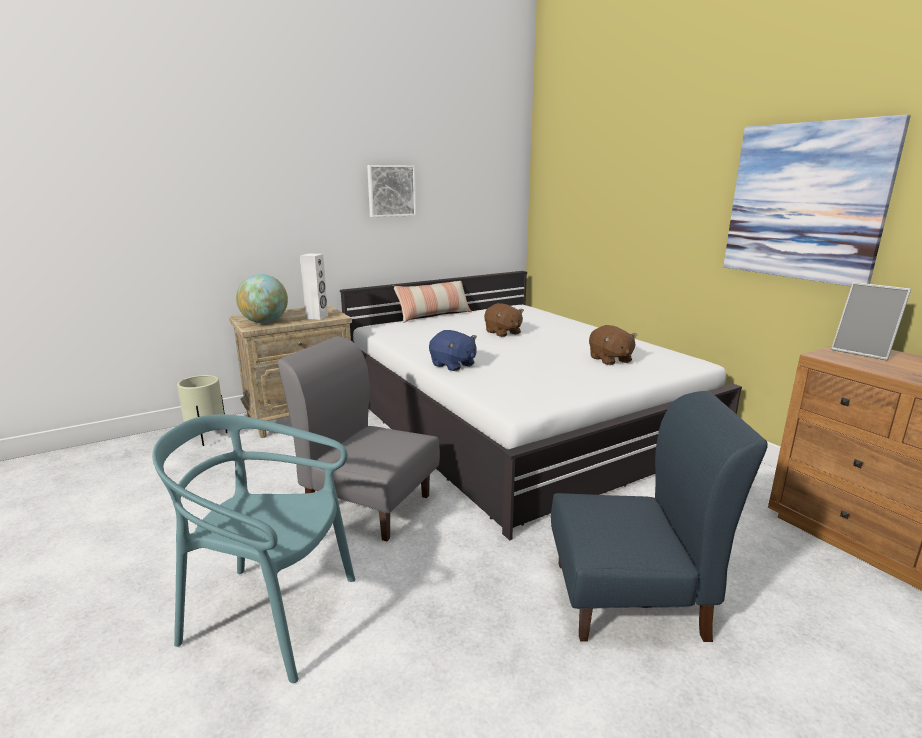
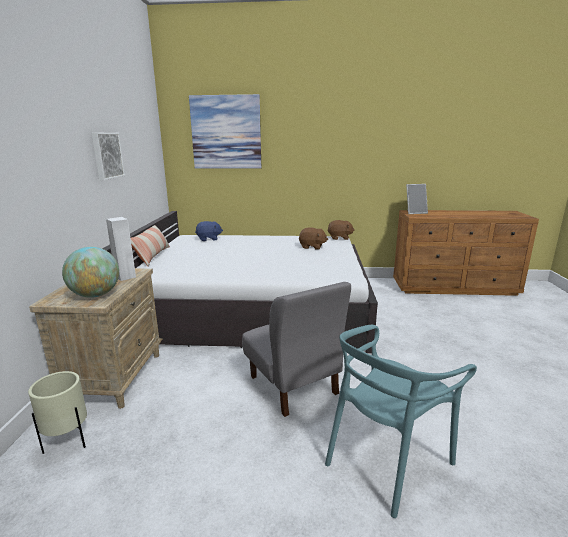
camera: 55 degrees left, 0 degrees up
(368, 504) = (293, 385): grey chair -> grey chair turned 90 degrees counterclockwise
(453, 365) = (264, 275): blue plush toy -> blue plush toy (209, 239)
(502, 333) = (228, 252): brown plush toy -> brown plush toy (340, 238)
(630, 600) = (438, 343): blue chair -> none
(805, 202) = (369, 151): picture -> picture (226, 132)

